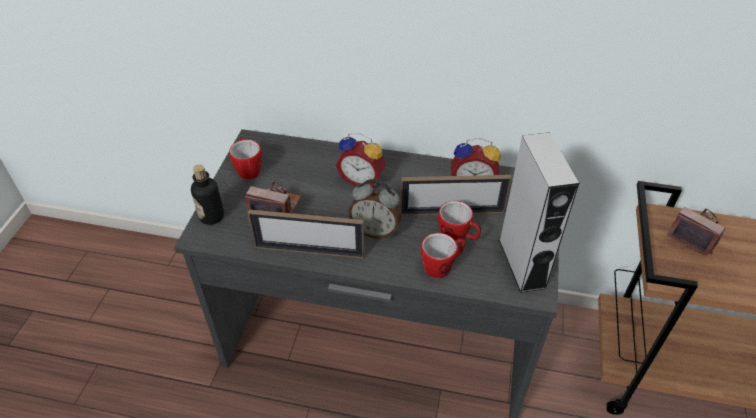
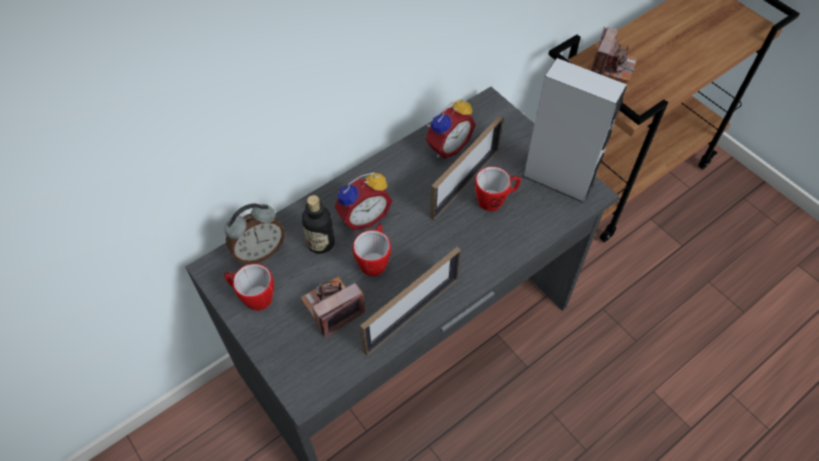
camera: 50 degrees left, 10 degrees up
(212, 216) = (288, 368): bottle -> bottle (321, 243)
(375, 230) = (434, 249): alarm clock -> alarm clock (259, 251)
(442, 266) = (515, 232): mug -> mug (375, 260)
(694, 235) = (612, 66): camera -> camera turned 120 degrees clockwise

